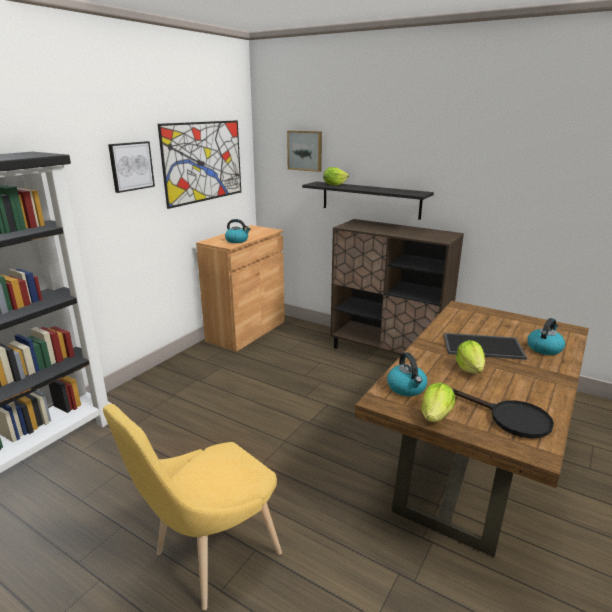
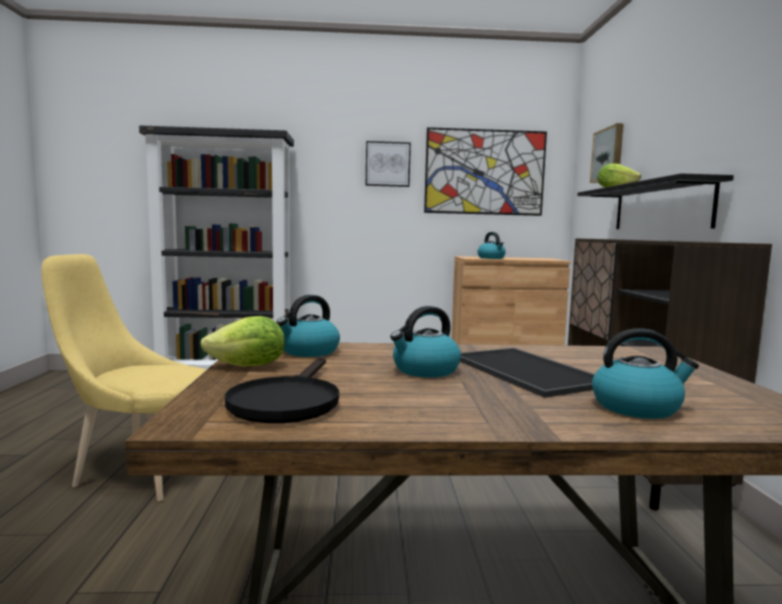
camera: 55 degrees right, 15 degrees down
(469, 369) = (425, 370): lettuce -> kettle

